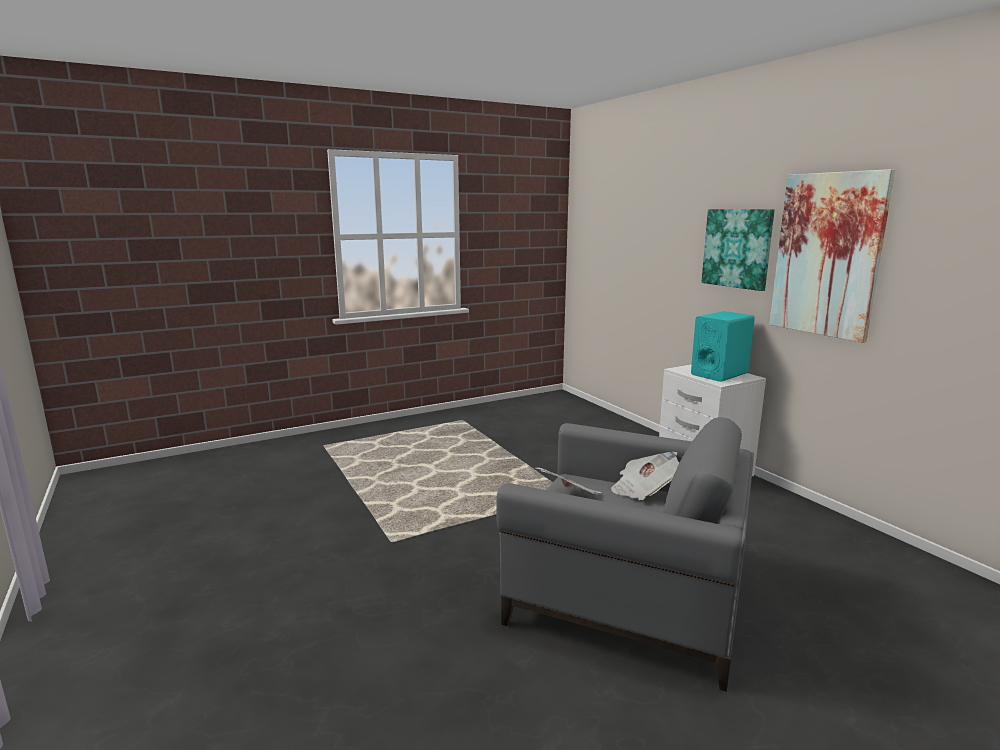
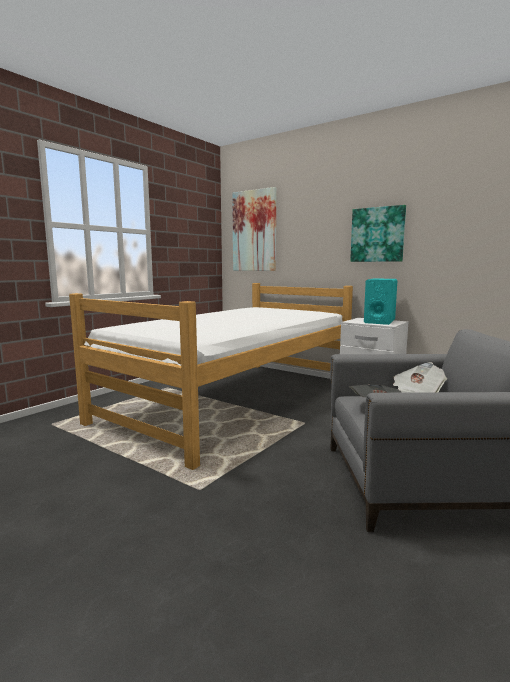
camera: 25 degrees left, 5 degrees down
(521, 449) = (235, 400): none -> bed
(827, 255) = (449, 232): picture -> picture (254, 231)

